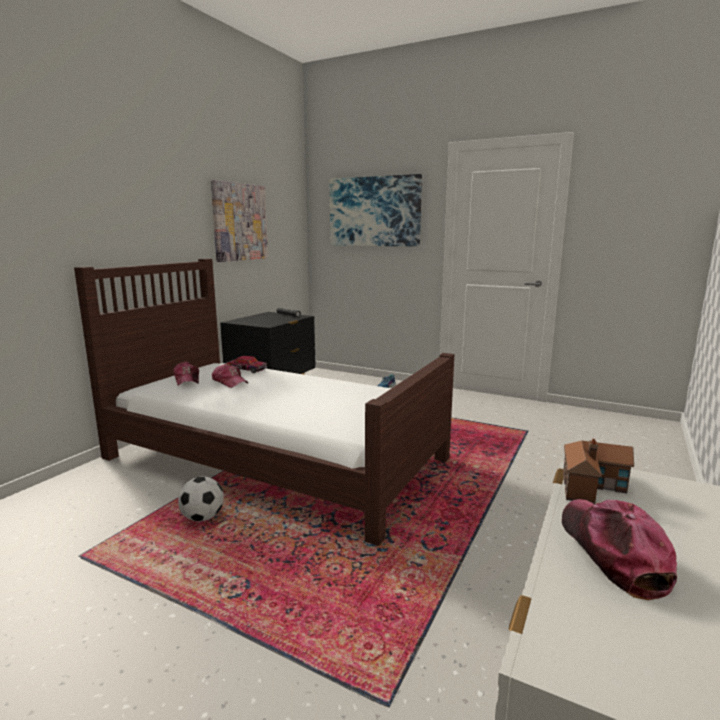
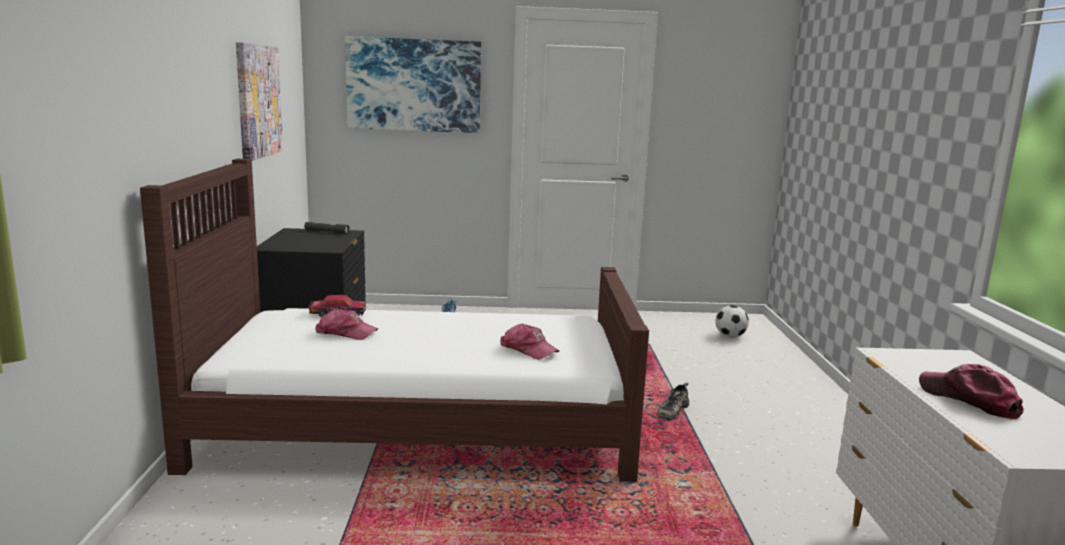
camera: 30 degrees left, 0 degrees up
(187, 380) = (280, 338): cap -> cap (528, 350)
(202, 518) = (420, 506): football -> football (730, 336)
(485, 491) = (672, 410): none -> shoe
(592, 485) = (902, 363): toy house -> none

